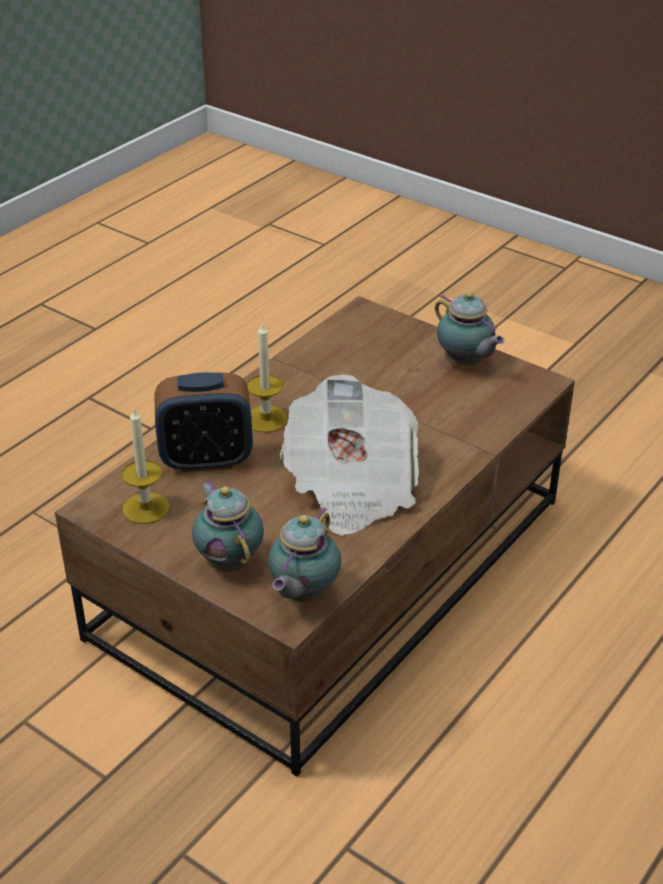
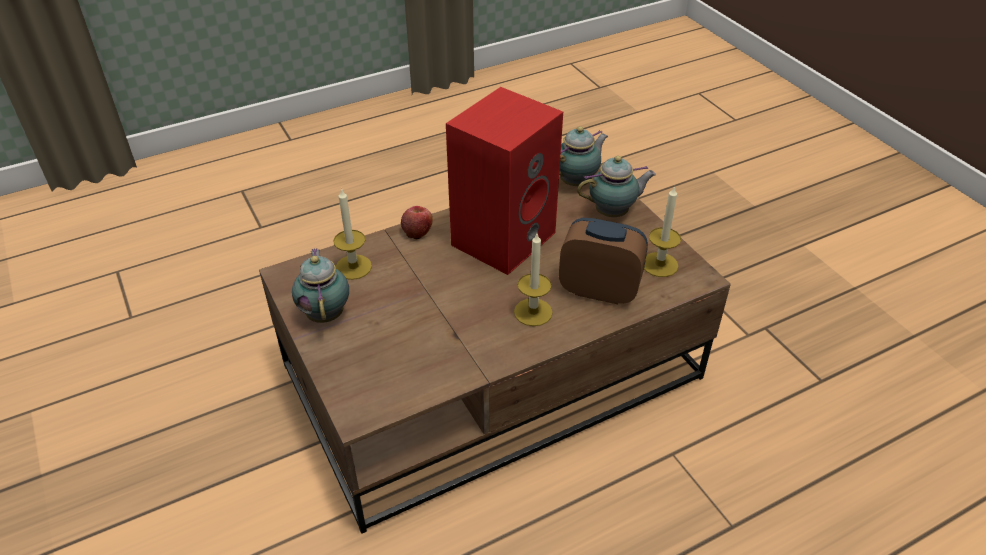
camera: 155 degrees left, 5 degrees up
(229, 561) = (614, 213): teapot -> teapot turned 105 degrees counterclockwise
(350, 486) = (503, 237): newspaper -> red speaker
(454, 462) = (417, 232): none -> apple
(484, 407) = (353, 267): none -> candle

